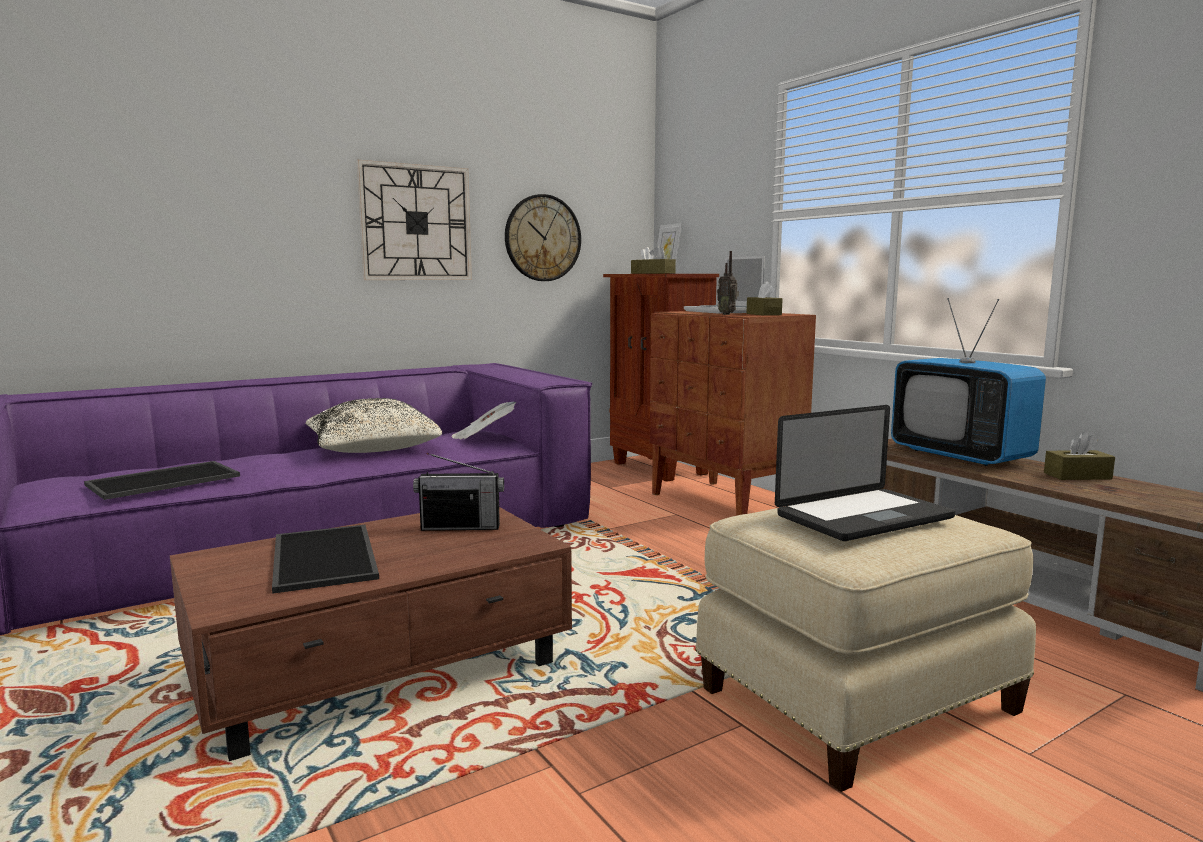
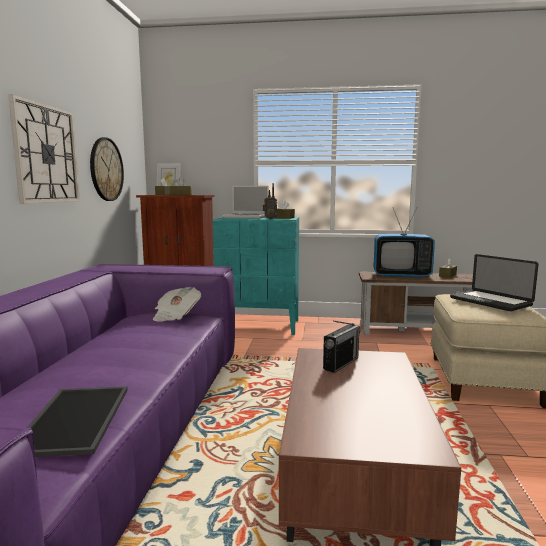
camera: 50 degrees left, 0 degrees up
(321, 557) = (354, 406): tray -> none
(375, 446) = (127, 340): beige pillow -> none
(724, 504) = (259, 326): brown dresser -> turquoise dresser
(864, 517) = (490, 302): laptop -> laptop turned 135 degrees clockwise

